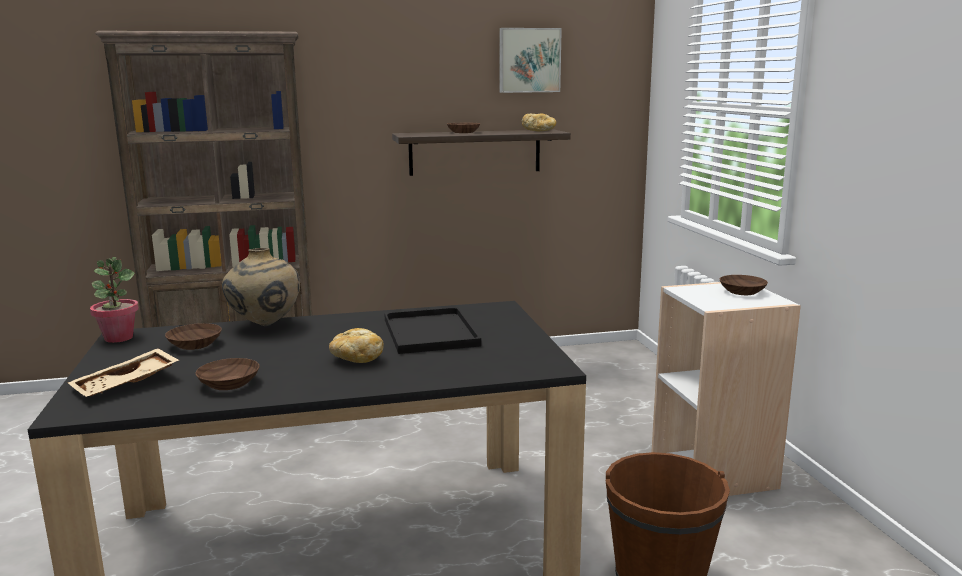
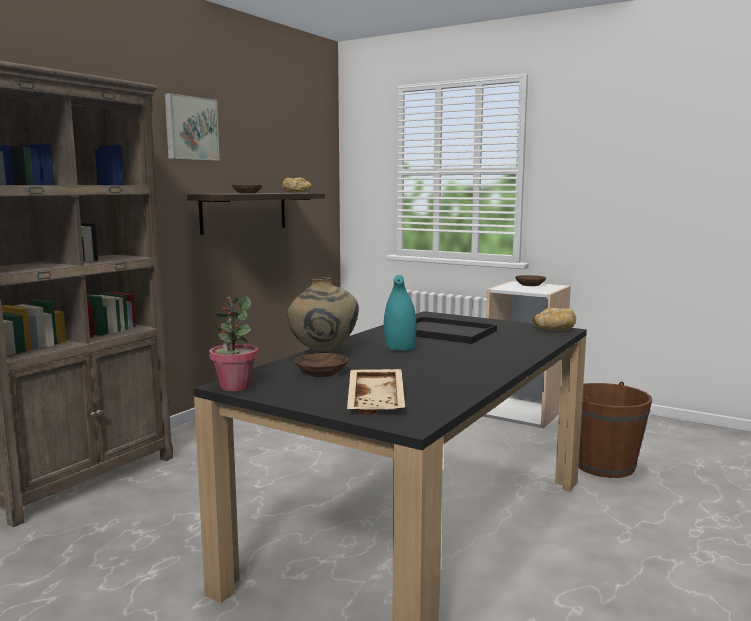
camera: 45 degrees left, 5 degrees down
(230, 383) = (442, 379): brown bowl -> none
(326, 339) = (399, 348): none -> turquoise vase
(356, 359) = (460, 351): bread -> bread (554, 330)
(529, 60) = (275, 134): picture -> picture (190, 128)

